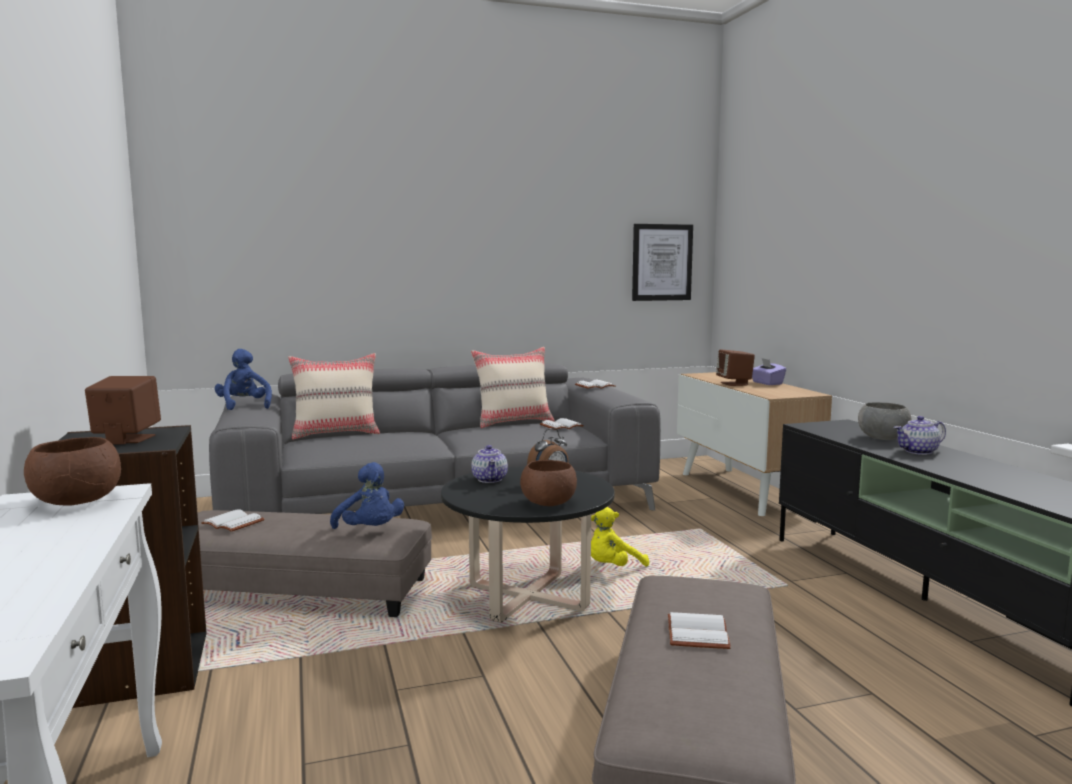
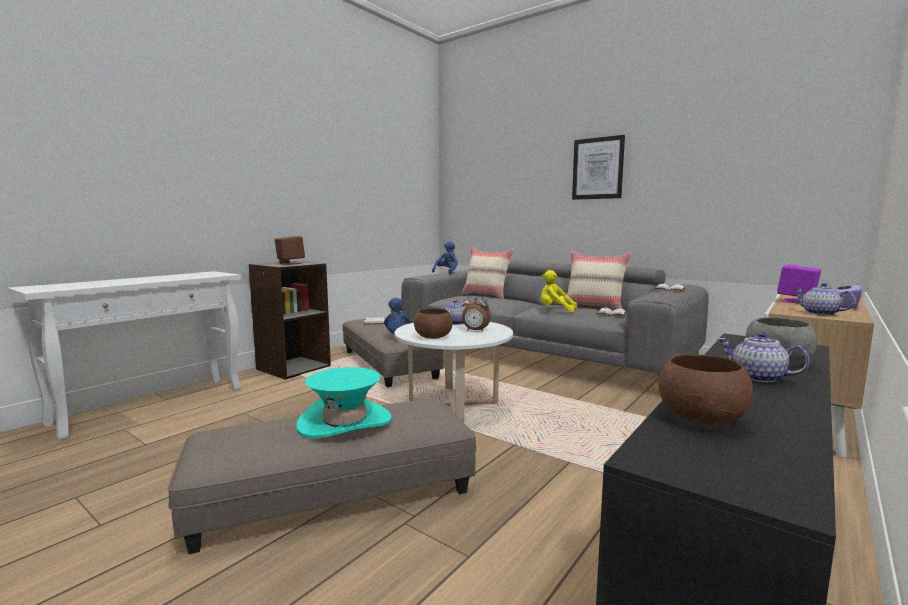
camera: 55 degrees right, 0 degrees up
(78, 501) = (209, 274): brown bowl -> brown bowl (701, 418)
(528, 597) = (453, 405): black coffee table -> white coffee table
(613, 567) = (536, 414): yellow plush toy -> yellow plush toy (555, 310)
(662, 262) = (801, 182): picture -> picture (597, 168)
(695, 632) = (344, 422): white book -> turquoise hat
(734, 384) = (796, 301): brown speaker -> purple speaker
(786, 392) = (820, 313): none -> teapot

